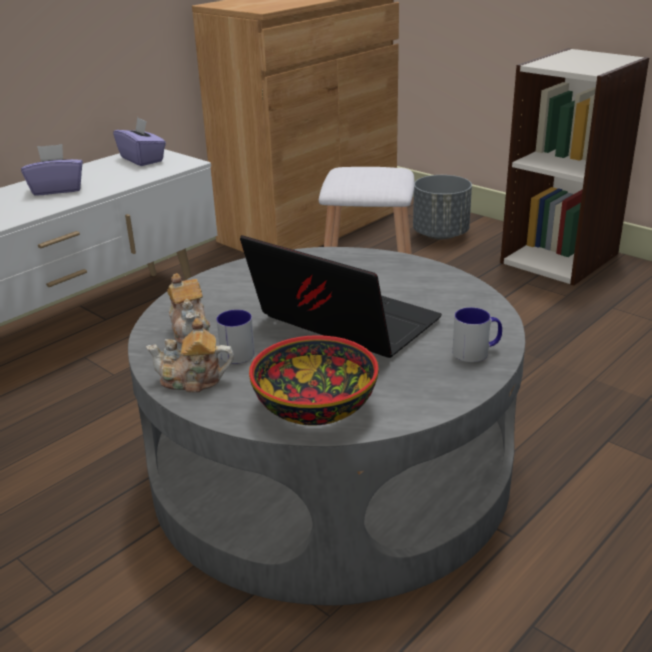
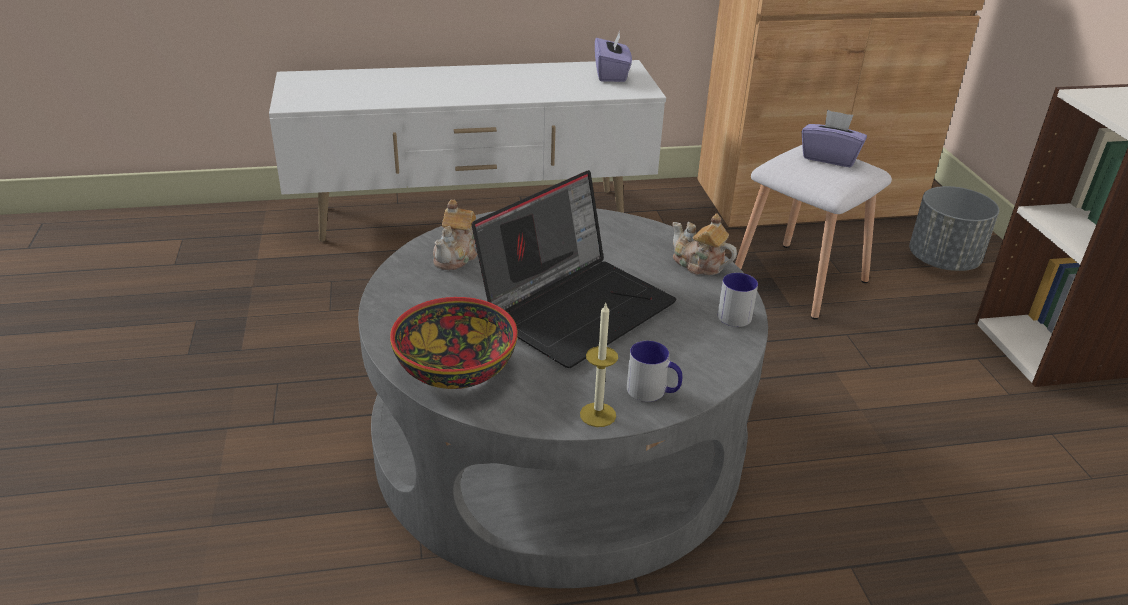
camera: 35 degrees right, 5 degrees up
(57, 189) = (507, 82): purple tissue box -> purple tissue box (829, 158)
(192, 381) = (402, 300): teapot -> teapot (698, 264)
(234, 351) = (463, 290): mug -> mug (734, 313)
(341, 324) = (576, 307): laptop -> laptop turned 60 degrees clockwise
(464, 384) = (598, 415): none -> candle

